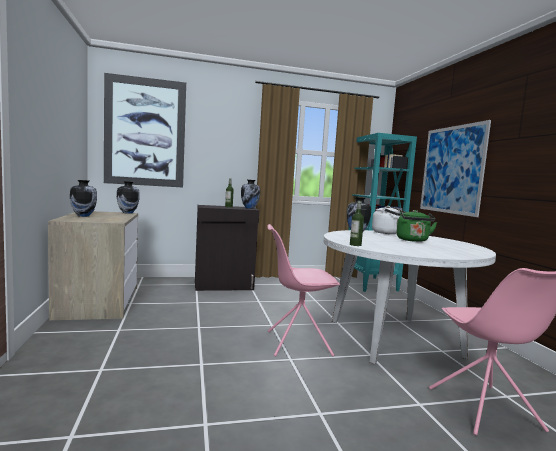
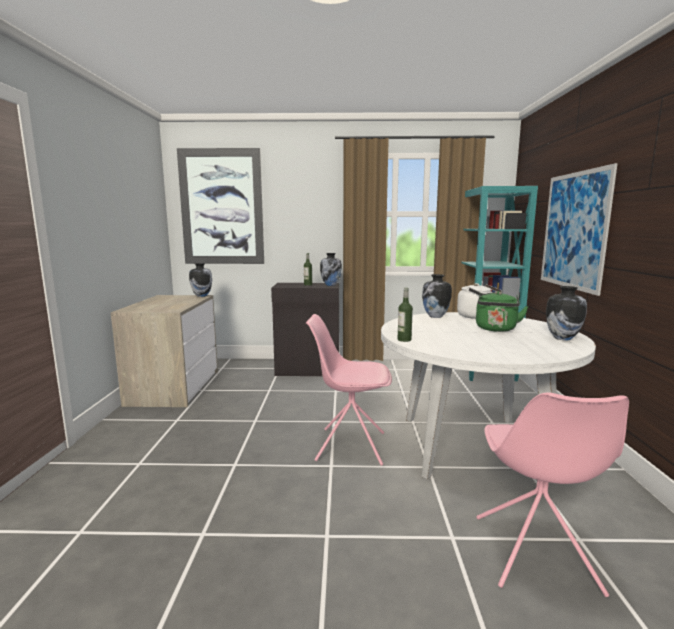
camera: 15 degrees right, 5 degrees up
(83, 216) = (152, 303): vase -> vase (562, 338)

